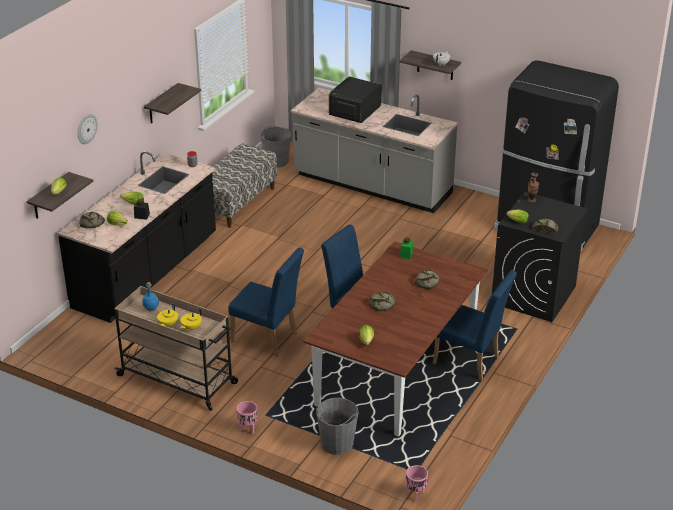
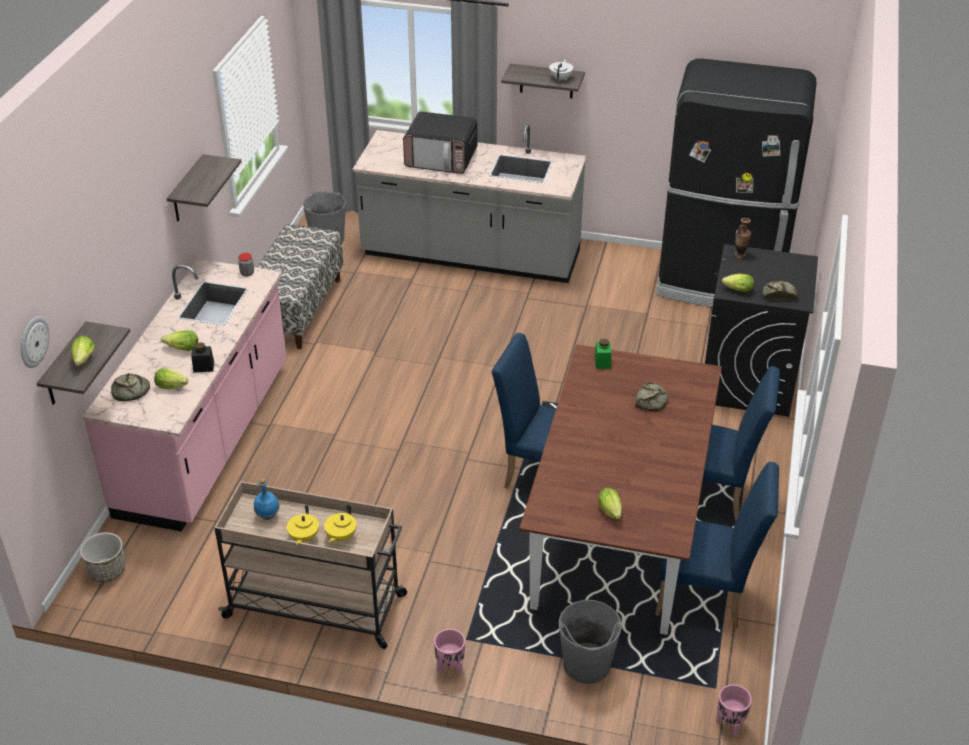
camera: 15 degrees left, 5 degrees up
(57, 337) = (107, 570): none -> planter
(86, 128) = (101, 250): wall clock -> wall clock (33, 341)
(147, 272) = (207, 439): black counter -> pink counter
(268, 339) = (422, 514): blue chair -> blue chair (706, 599)
(354, 112) = (441, 159): microwave -> microwave turned 90 degrees counterclockwise
(382, 304) = (606, 447): bread -> none

